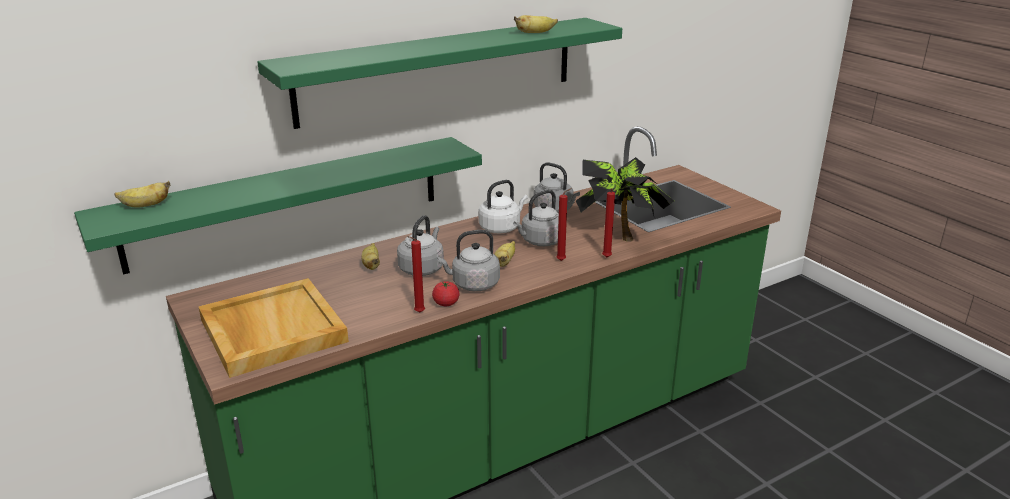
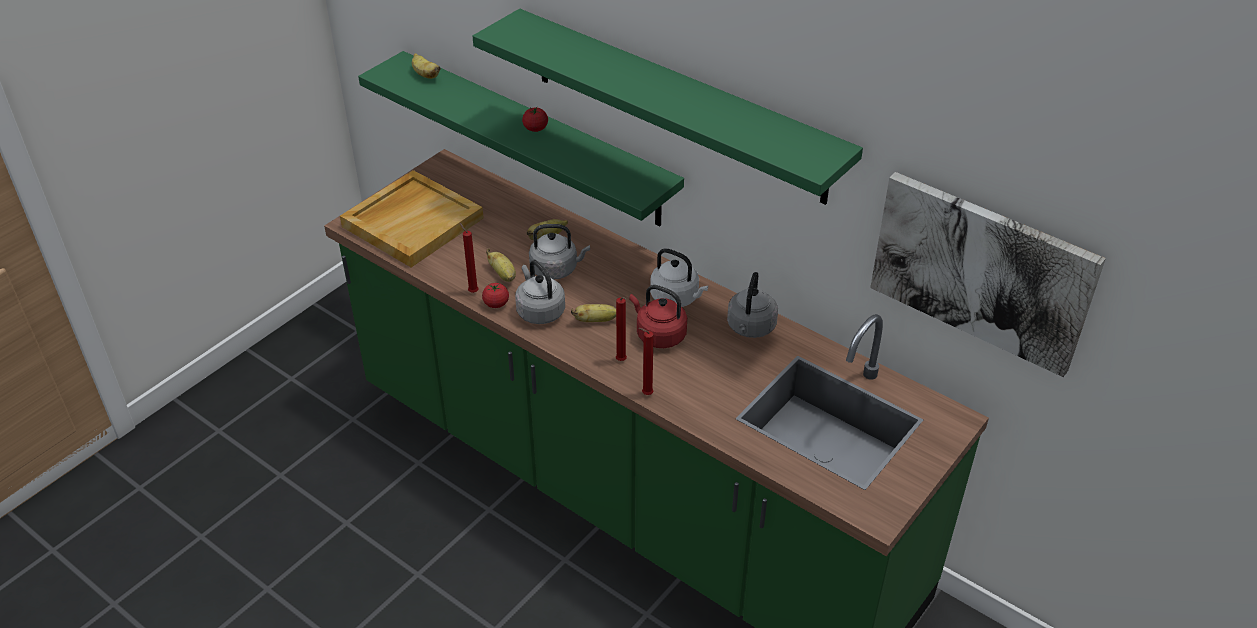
camera: 70 degrees right, 15 degrees up
(316, 172) = (535, 128): none -> tomato
(535, 33) = (736, 127): banana -> banana (503, 275)
(540, 241) = (658, 335): grey kettle -> red kettle
(620, 234) = (713, 395): potted plant -> none
(660, 64) = (981, 271): none -> picture

